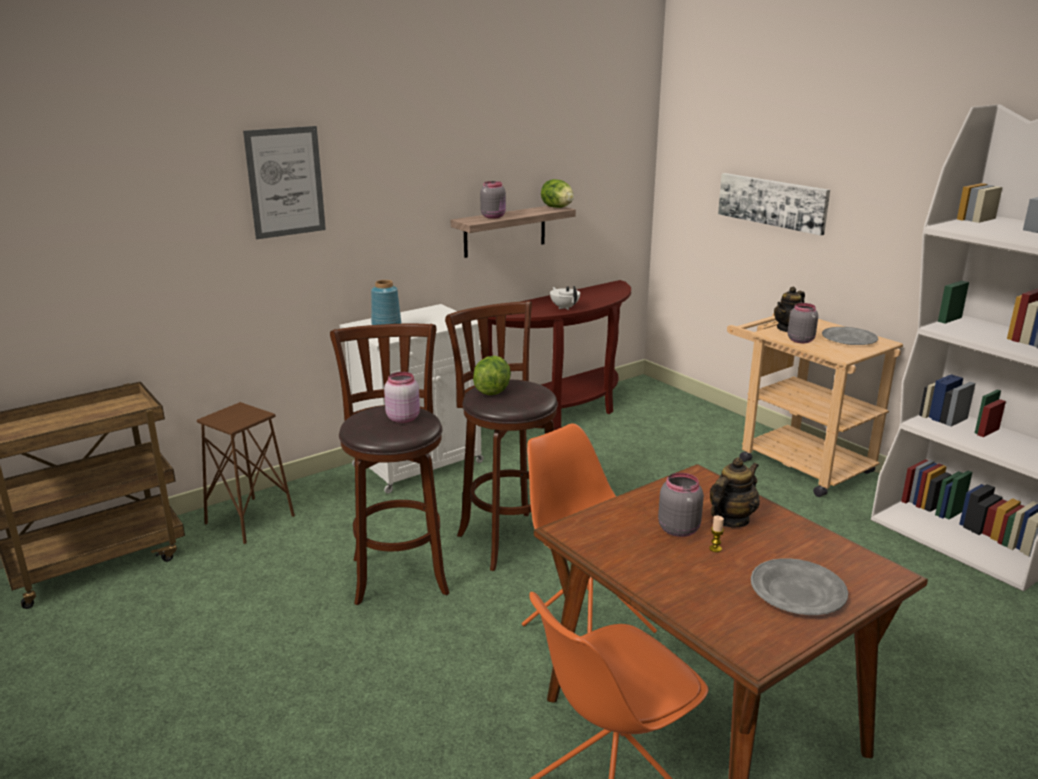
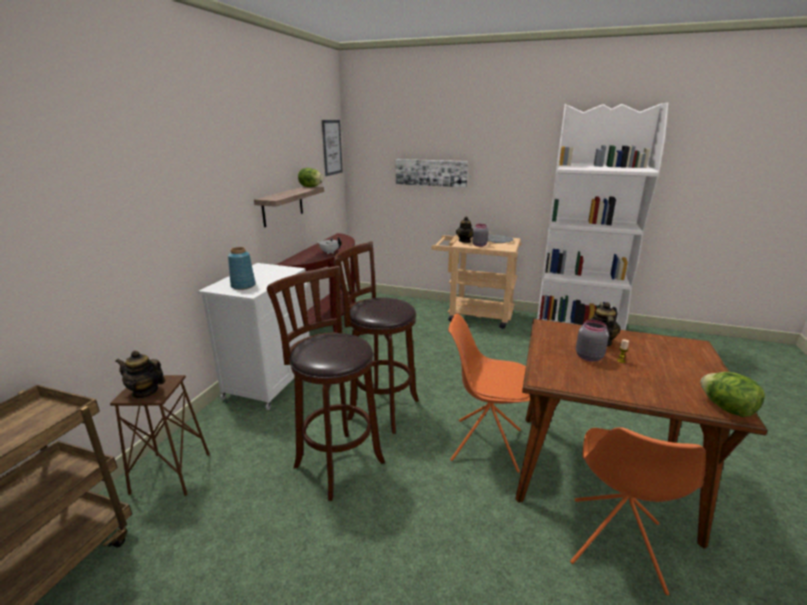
camera: 35 degrees left, 0 degrees up
(229, 418) = (145, 392): none -> teapot
(285, 182) = (140, 172): picture -> picture (332, 147)
(403, 418) = (341, 342): pink jar -> none
(492, 391) = (371, 308): lettuce -> lettuce (726, 408)
(494, 216) = (281, 195): grey jar -> none
(797, 591) = (687, 368): grey plate -> none

